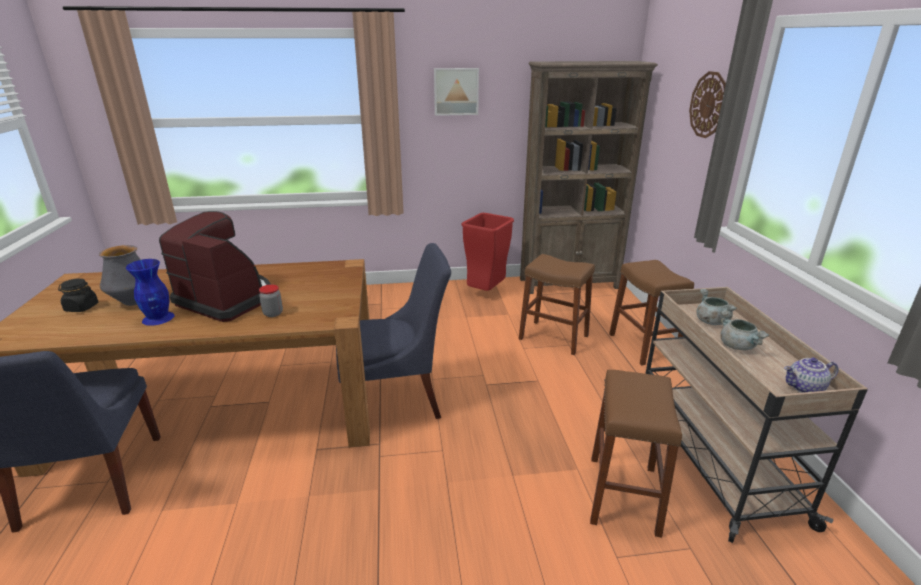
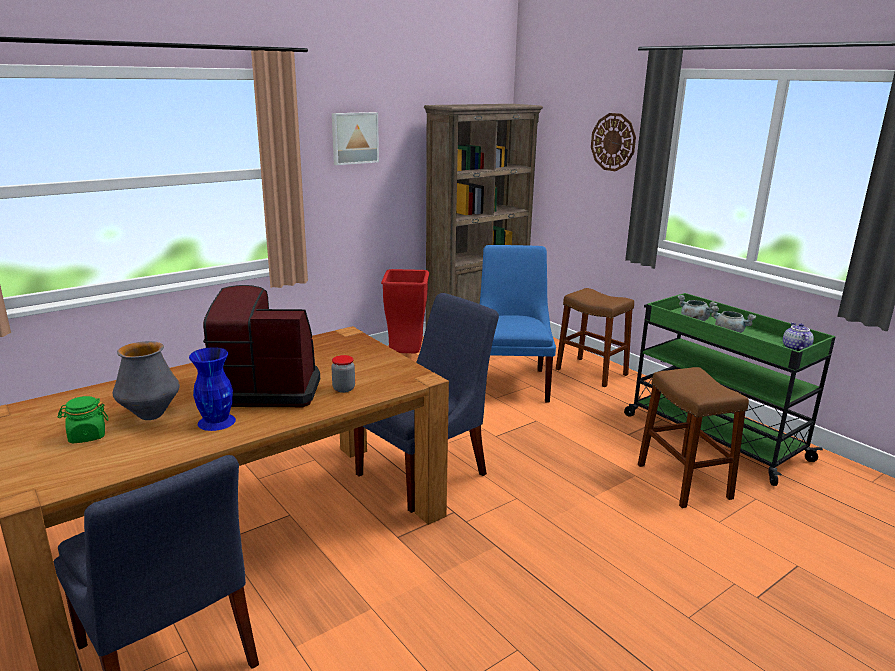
camera: 30 degrees left, 5 degrees down
(81, 307) = (87, 436): black jar -> green jar
(553, 337) = (512, 382): brown stool -> blue chair
(711, 455) = (712, 436): beige cart -> green cart
(805, 388) = (795, 348): teapot -> teapot turned 135 degrees clockwise

